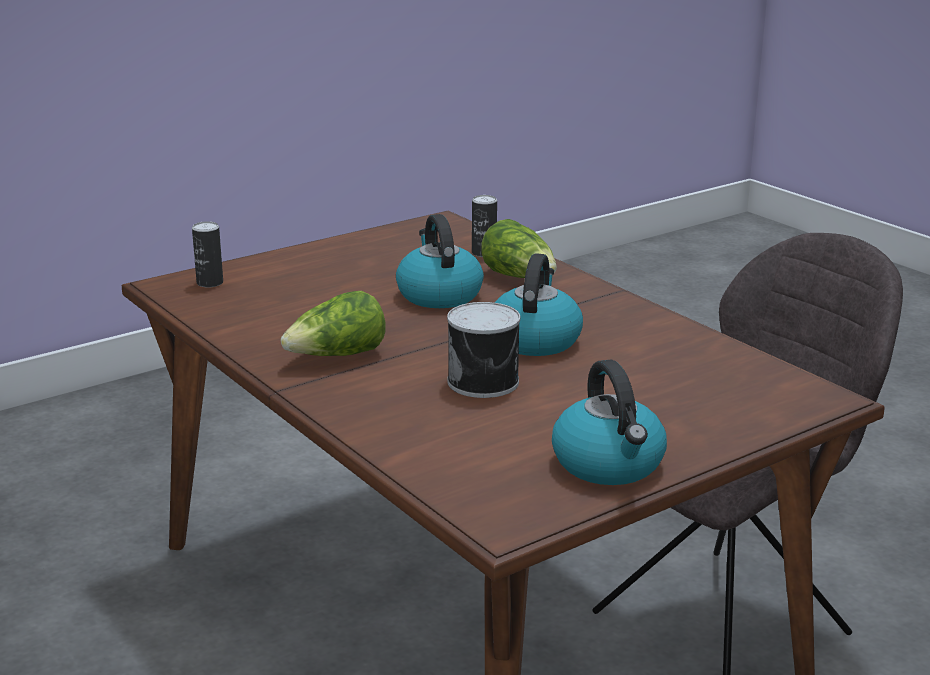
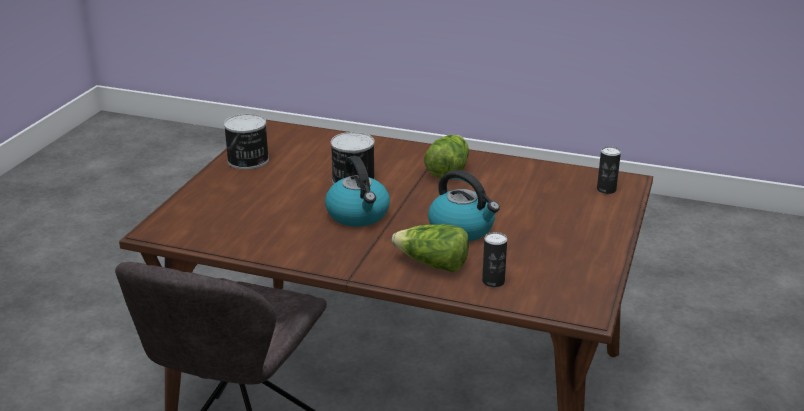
camera: 145 degrees right, 5 degrees up
(609, 464) = (248, 160): kettle -> can

